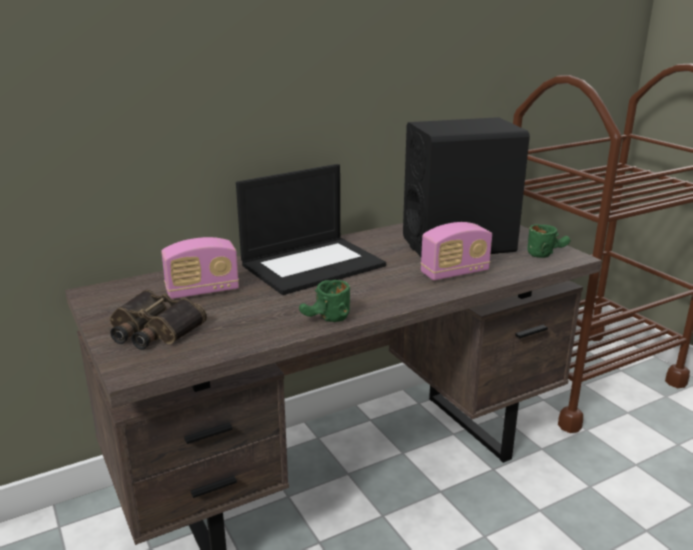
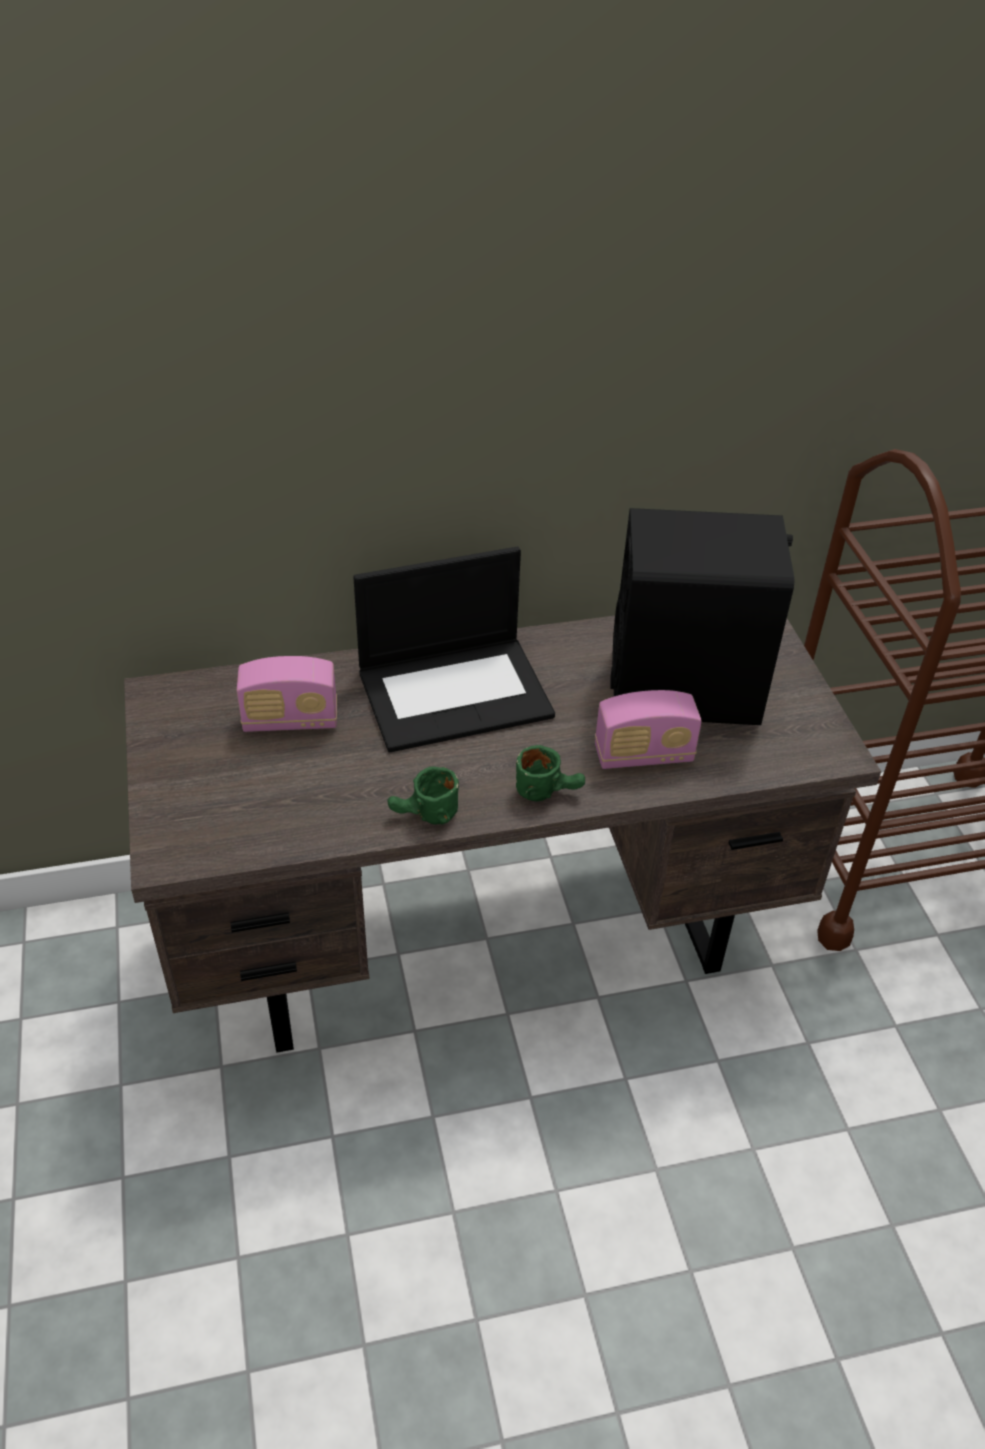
camera: 15 degrees right, 20 degrees up
(153, 330) = (207, 788): binoculars -> none
(546, 253) = (806, 737): green mug -> green mug (549, 790)

